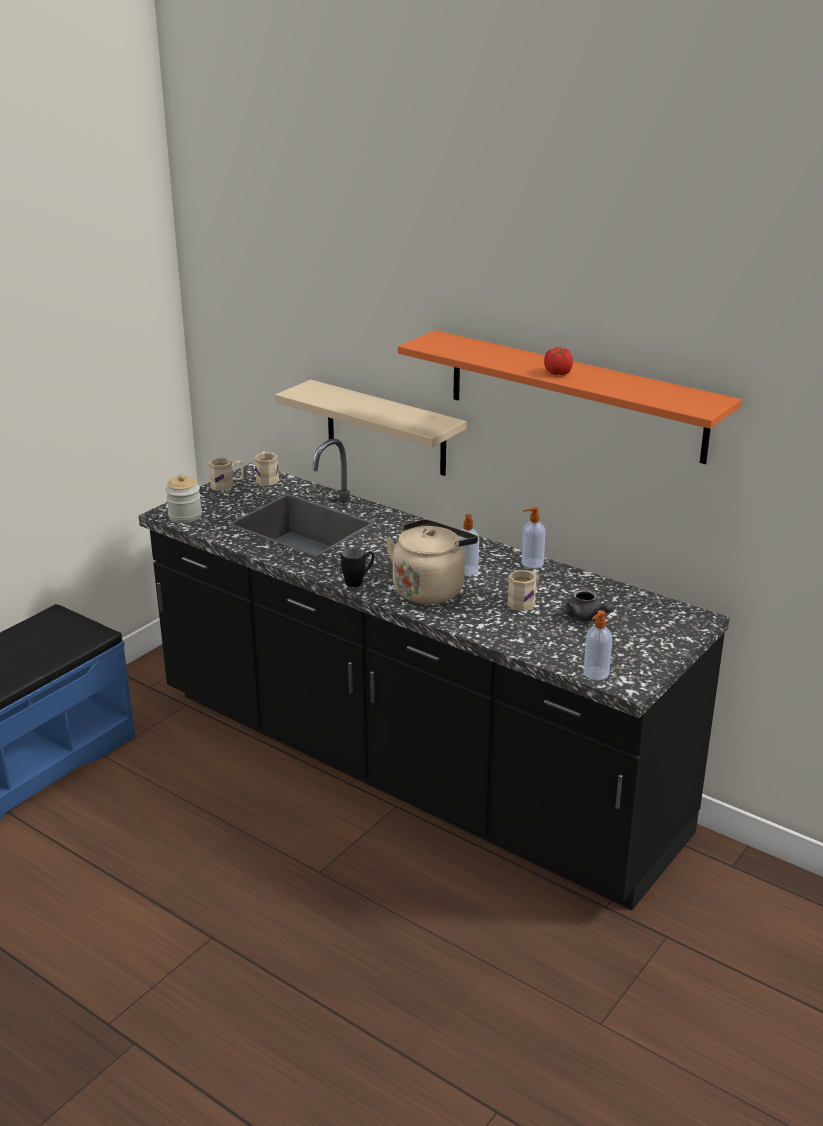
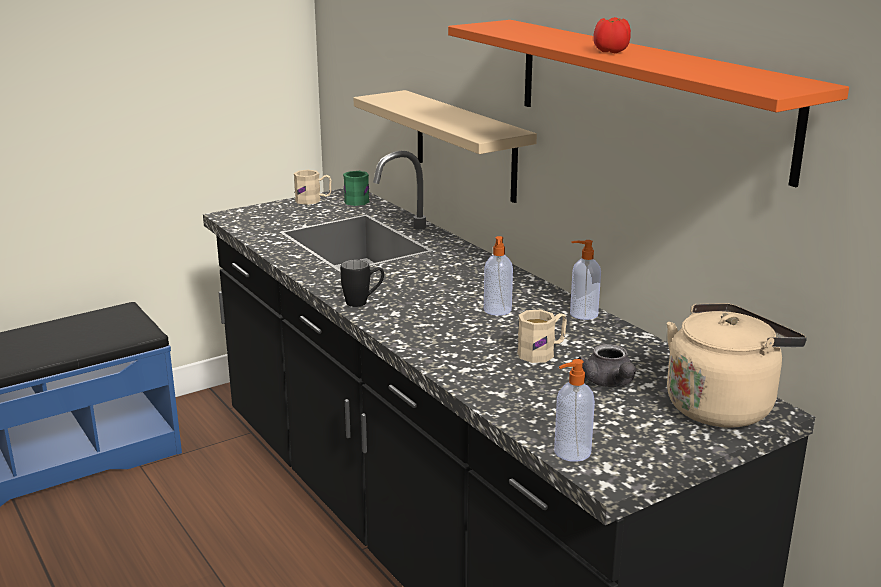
camera: 20 degrees right, 5 degrees down
(185, 516) = (245, 220): jar -> none
(266, 478) = (357, 200): beige mug -> green mug
(430, 589) = (438, 322): beige kettle -> beige kettle (722, 406)

